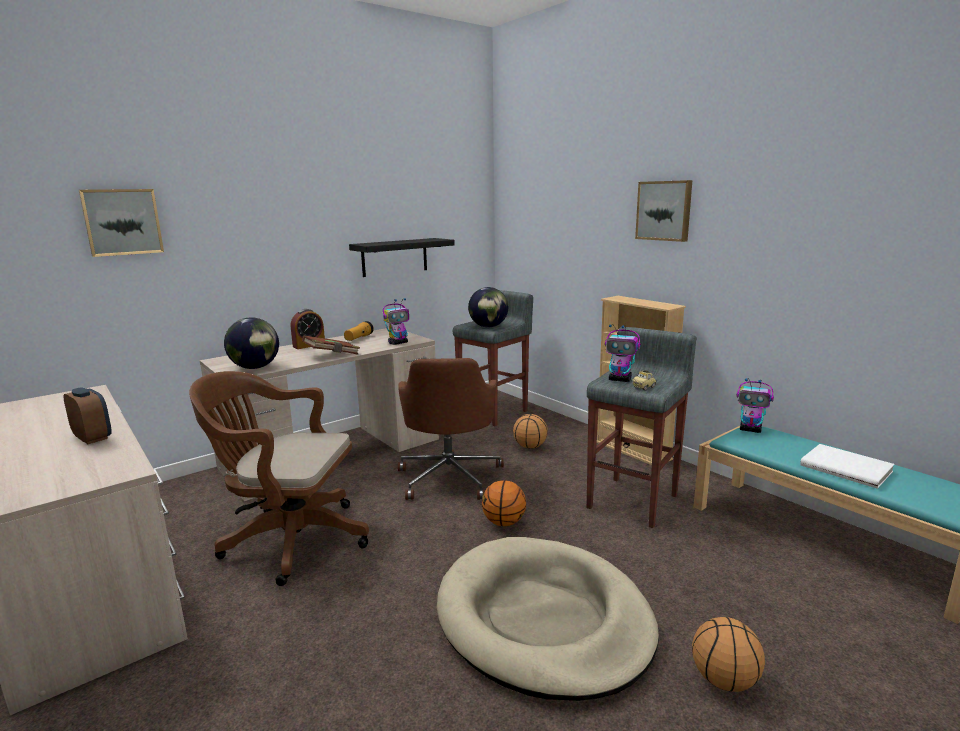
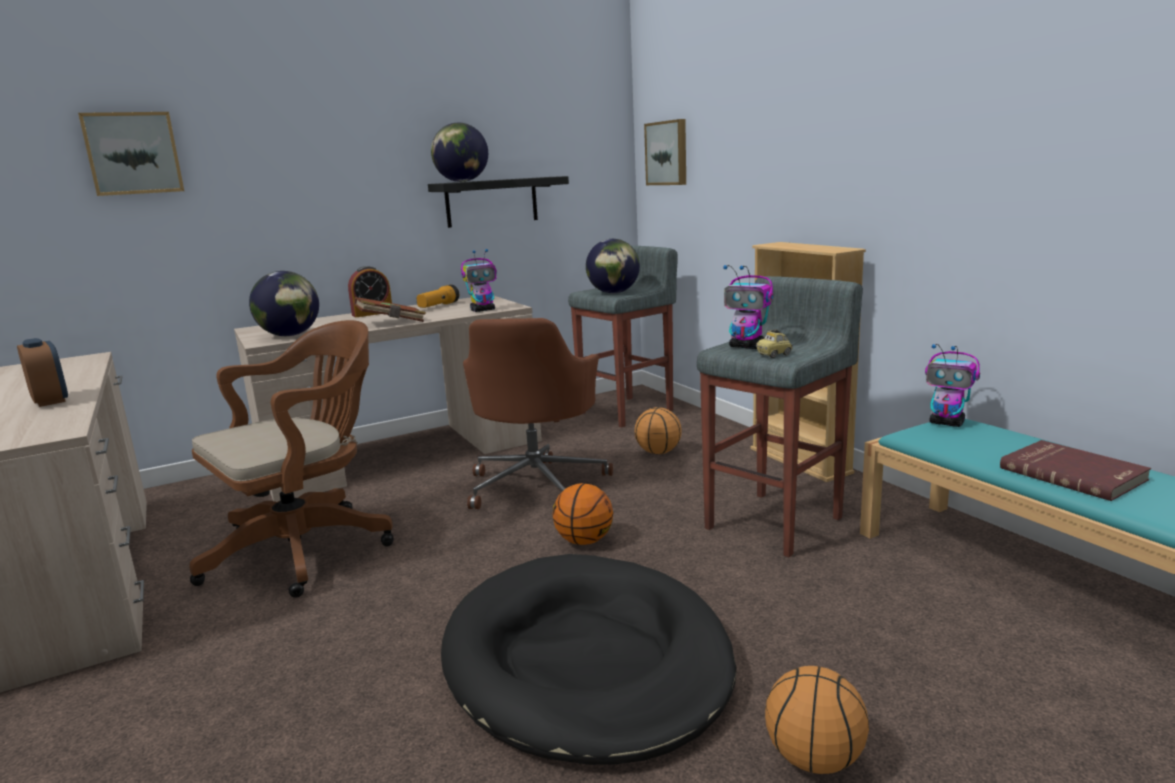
camera: 10 degrees right, 0 degrees up
(289, 539) = (307, 548): brown office chair -> brown office chair turned 120 degrees clockwise
(377, 243) = (462, 181): none -> globe
(543, 619) = (587, 661): beige dog bed -> black dog bed
(664, 210) = (837, 114): picture -> picture (668, 153)
(846, 468) = (1073, 473): white book -> red book

